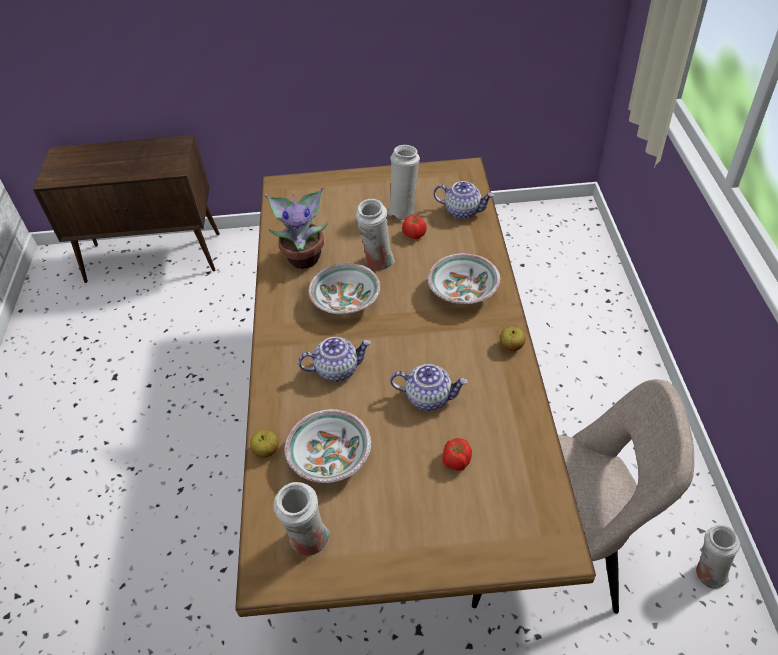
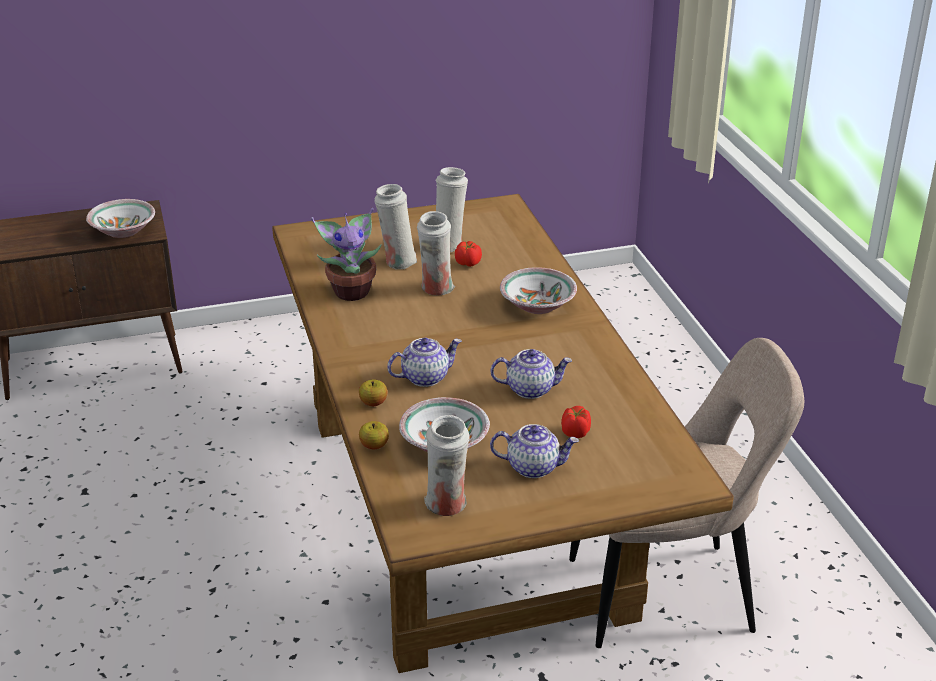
camera: 15 degrees left, 15 degrees down
(347, 301) = (414, 323): bowl -> bowl (124, 231)
(463, 211) = (514, 240): teapot -> teapot (533, 467)
(511, 346) = (602, 343): apple -> apple (373, 403)
(707, 573) = (839, 586): white vase -> white vase (397, 262)

